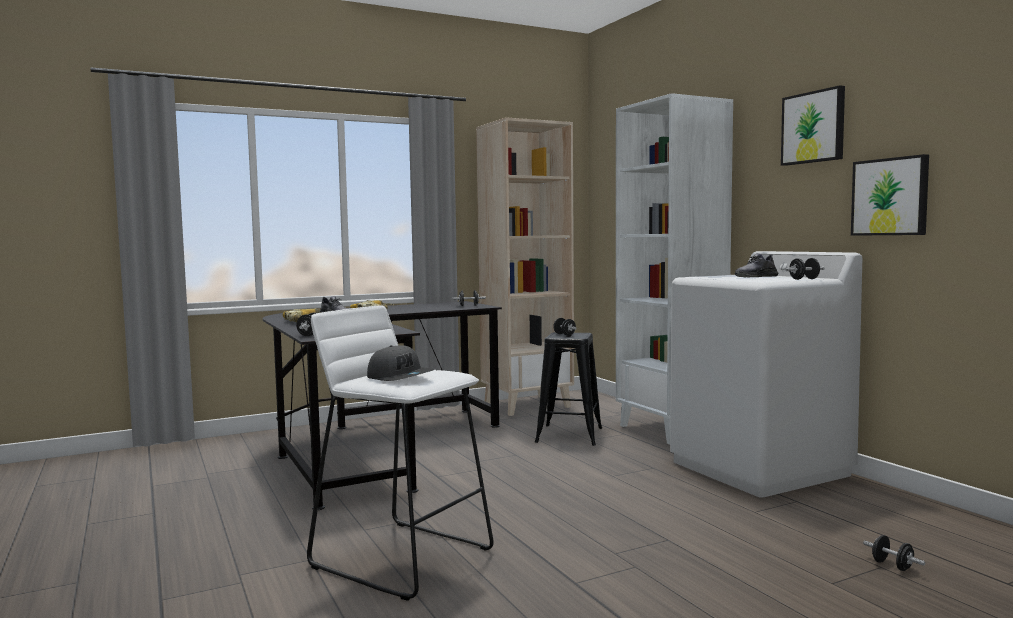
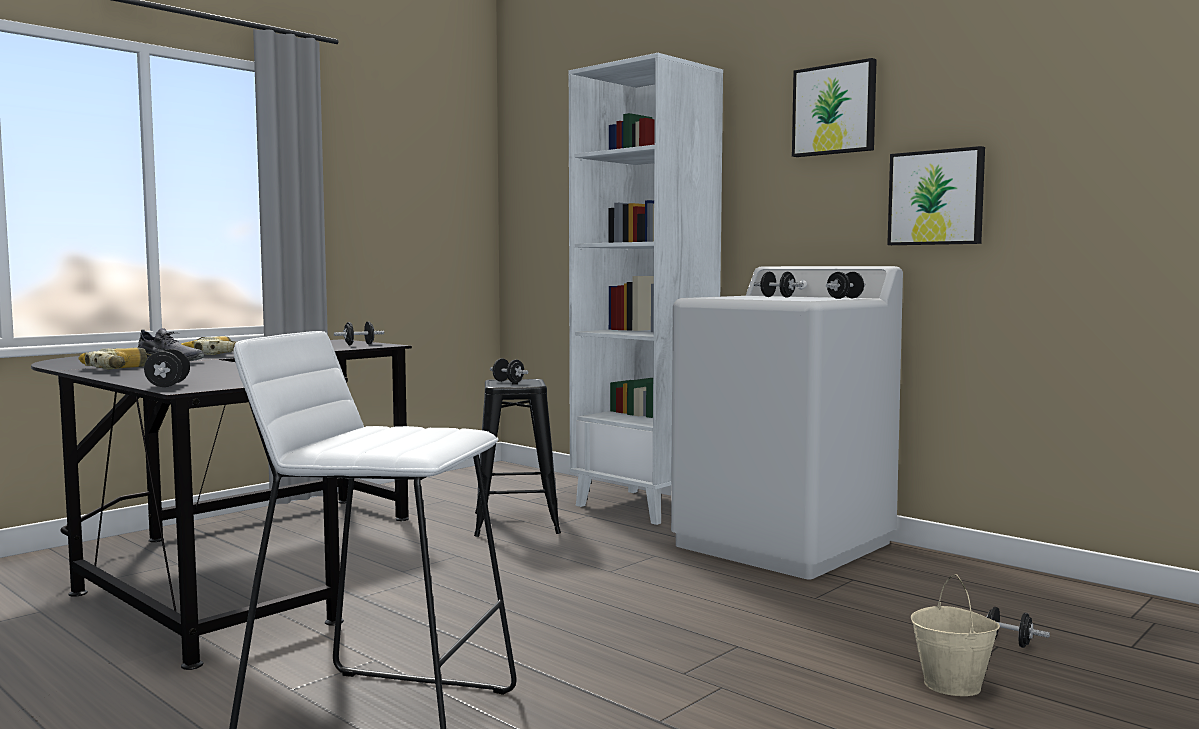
camera: 20 degrees left, 0 degrees up
(400, 377) = (388, 439): grey cap -> none
(527, 405) = (430, 488): beige bookcase -> none
(755, 277) = (777, 297): grey shoe -> black dumbbell
(817, 591) = (953, 685): none -> beige bucket

